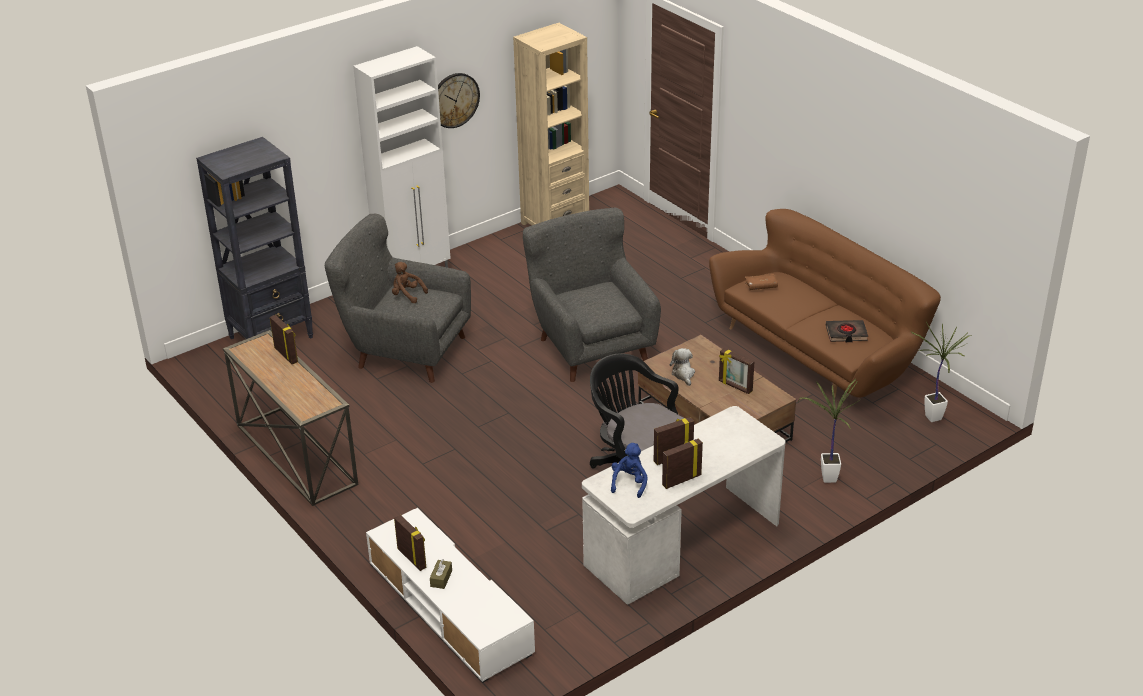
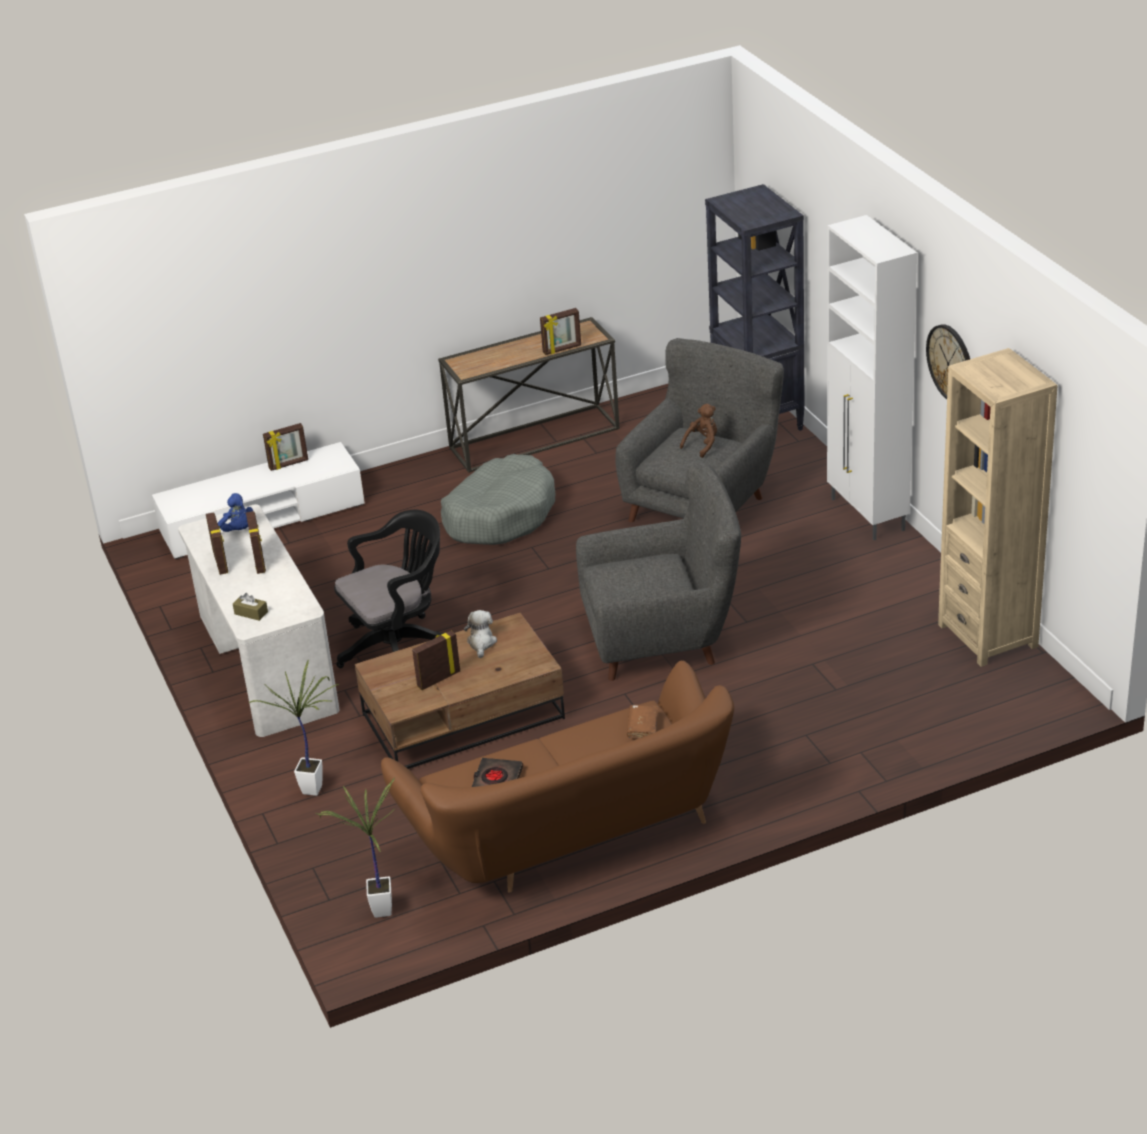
camera: 105 degrees right, 0 degrees up
(429, 452) = (500, 515): none -> grey dog bed
(441, 578) = (252, 478): brown tissue box -> brown tissue box (251, 613)
(683, 374) = (481, 643): plush toy -> plush toy turned 90 degrees counterclockwise

